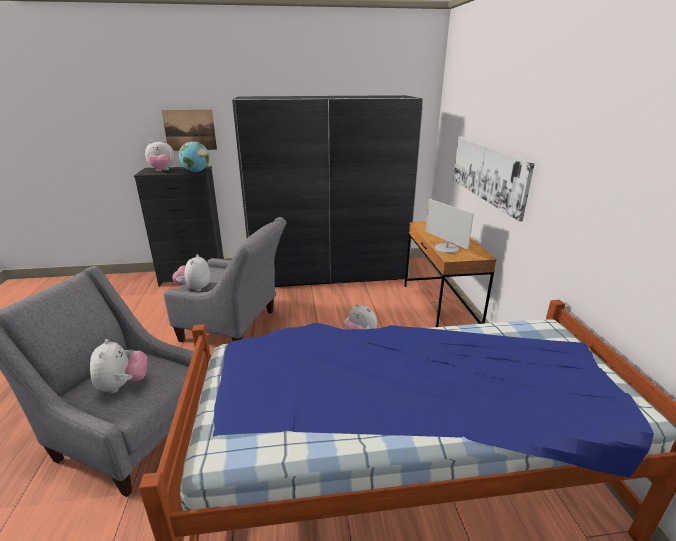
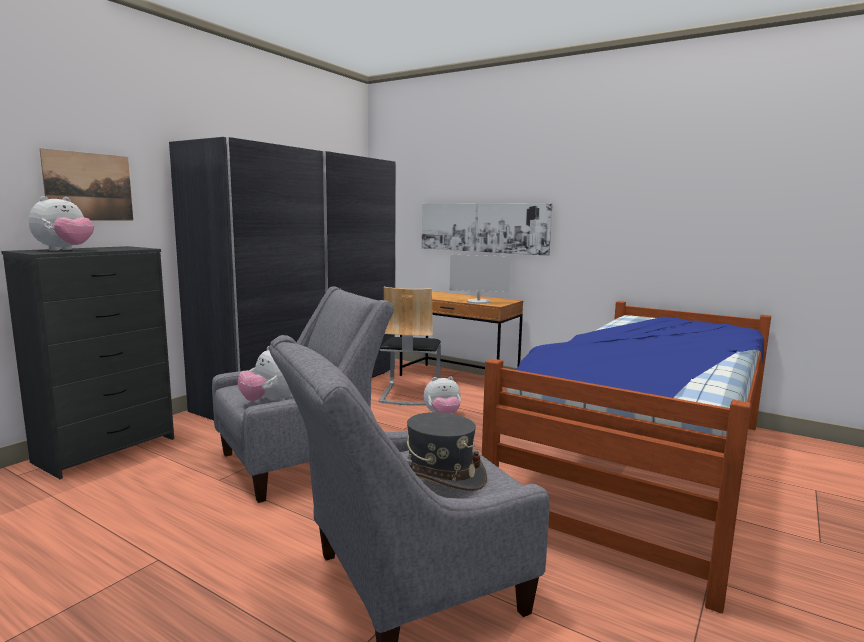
camera: 50 degrees left, 15 degrees down
(123, 385) = (439, 476): plush toy -> grey hat
(196, 171) = (134, 248): globe -> none
(378, 305) = (410, 394): none -> chair

